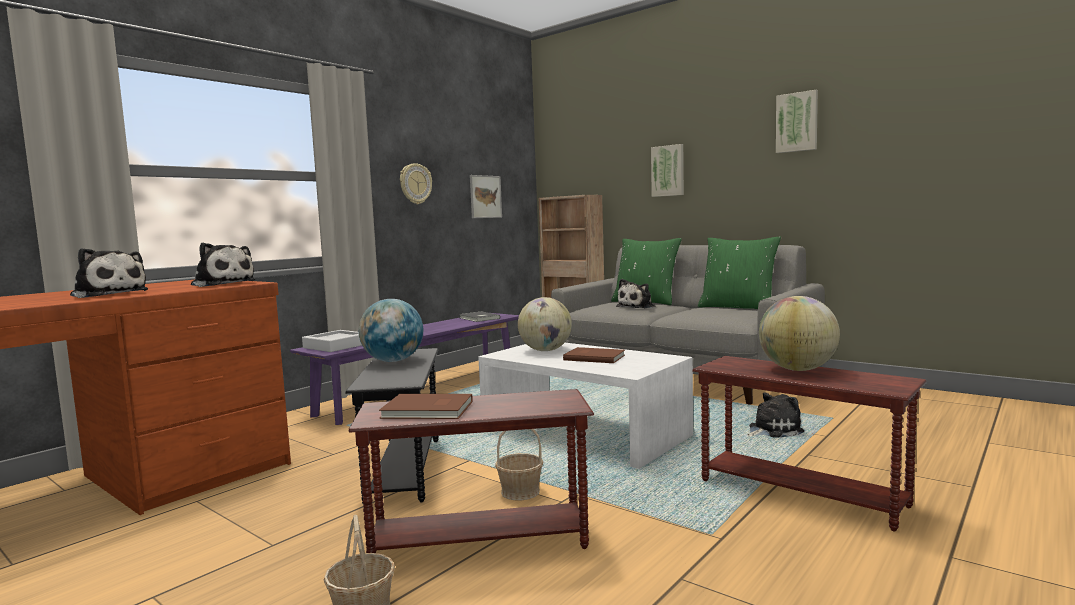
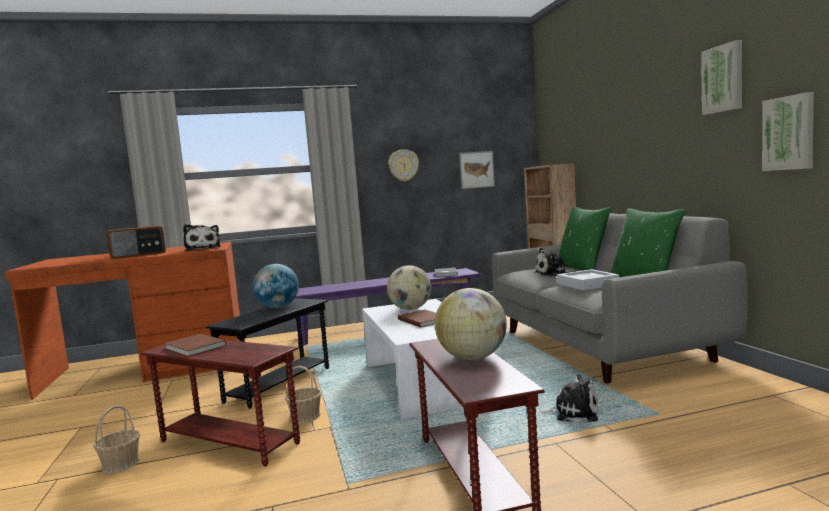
camera: 35 degrees right, 0 degrees up
(108, 294) = (138, 255): plush toy -> radio
(336, 346) = (311, 289): grey tray -> grey tray (587, 284)
(668, 171) = (621, 138): picture -> picture (789, 133)

